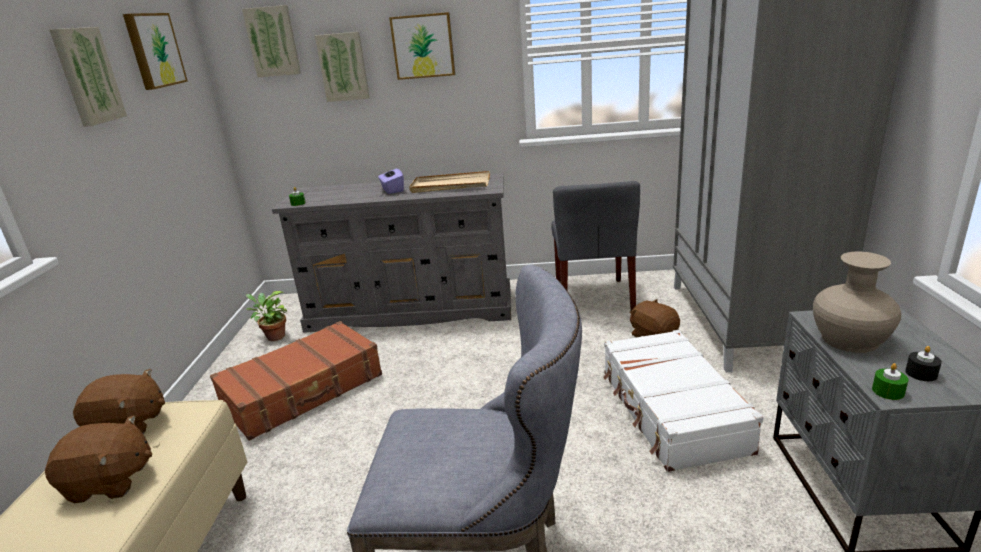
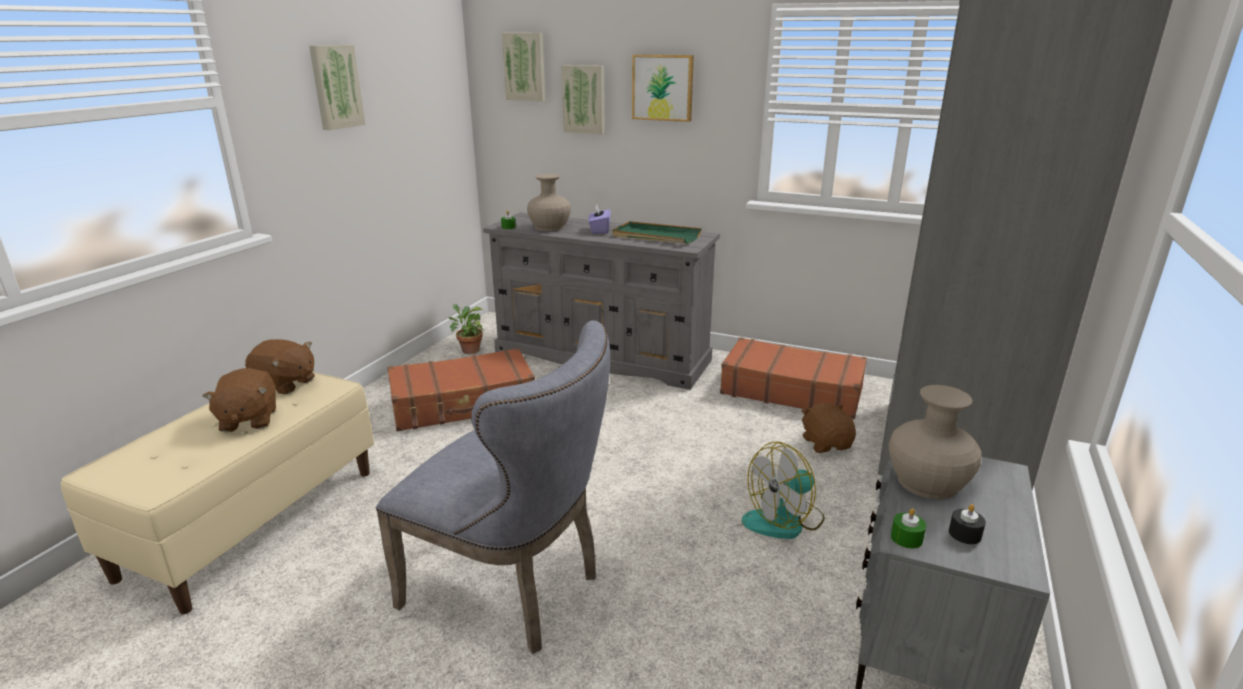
camera: 20 degrees right, 0 degrees up
(110, 482) = (248, 420): brown plush toy -> brown plush toy turned 60 degrees clockwise
(153, 50) = (408, 67): picture -> none
(340, 196) = (549, 227): none -> beige vase
(450, 185) = (655, 236): beige tray -> green tray
(593, 299) = (791, 390): grey chair -> brown suitcase
(671, 411) = (784, 520): white suitcase -> fan

